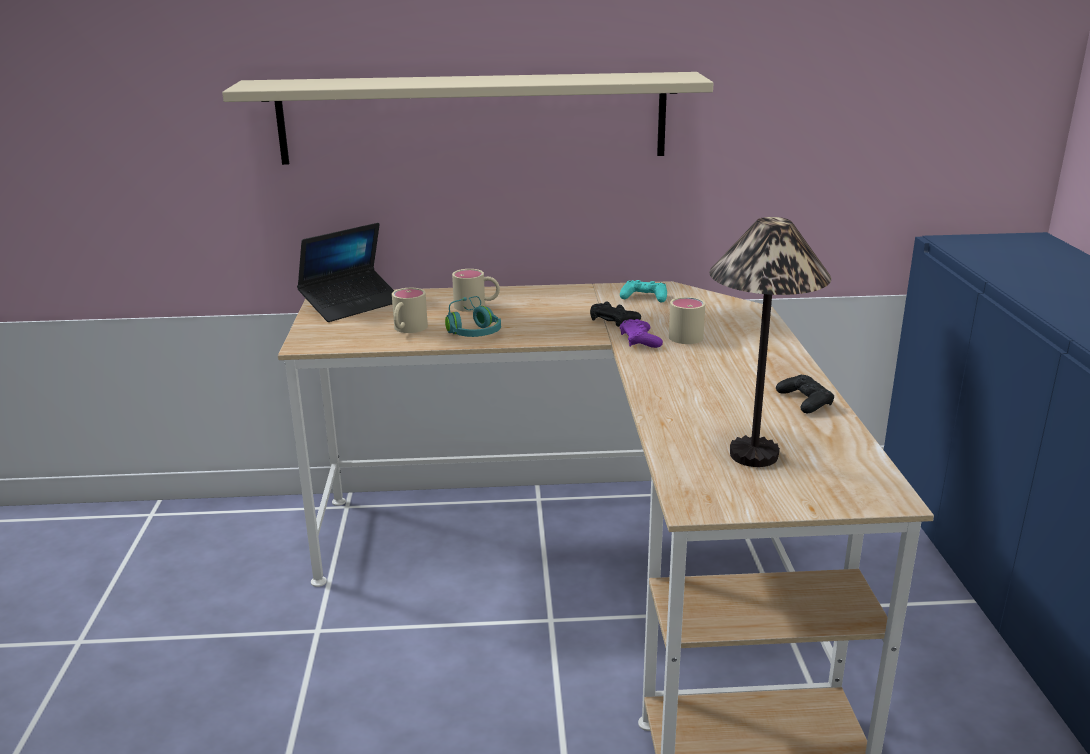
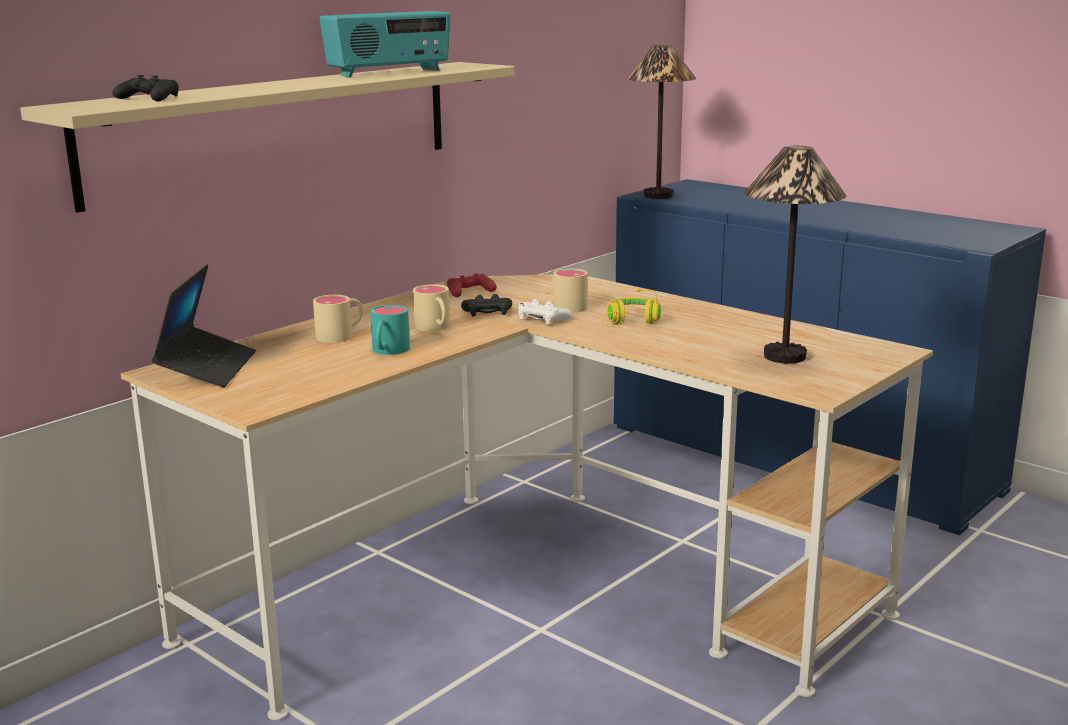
camera: 45 degrees left, 5 degrees down
(407, 329) = (325, 369): beige mug -> beige mug (435, 328)
(473, 330) = (388, 351): turquoise headphones -> turquoise mug
(577, 78) = (389, 73): none -> radio
(640, 340) = (542, 319): purple game controller -> white game controller
(644, 297) = (469, 292): turquoise game controller -> red game controller
(701, 368) = (630, 322): none -> yellow headphones
(805, 401) = (738, 319): black game controller -> black game controller (149, 98)
(958, 245) = (658, 196): none -> table lamp

